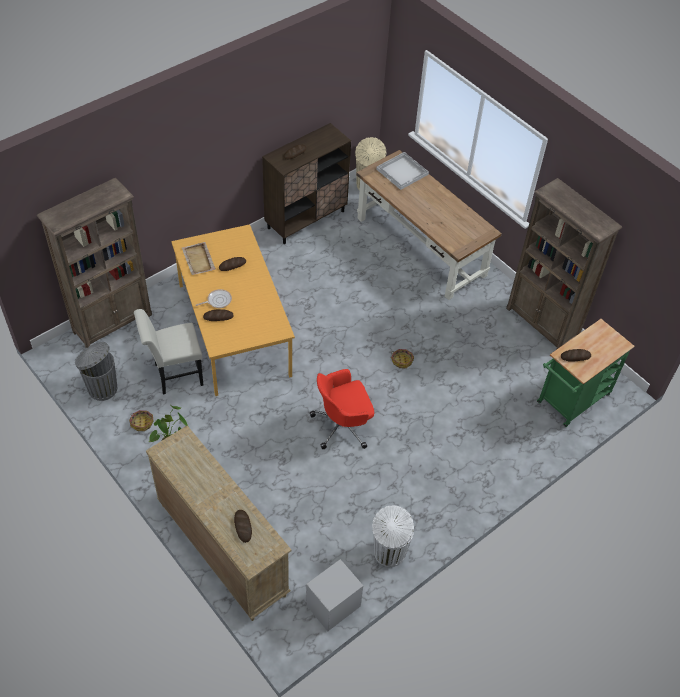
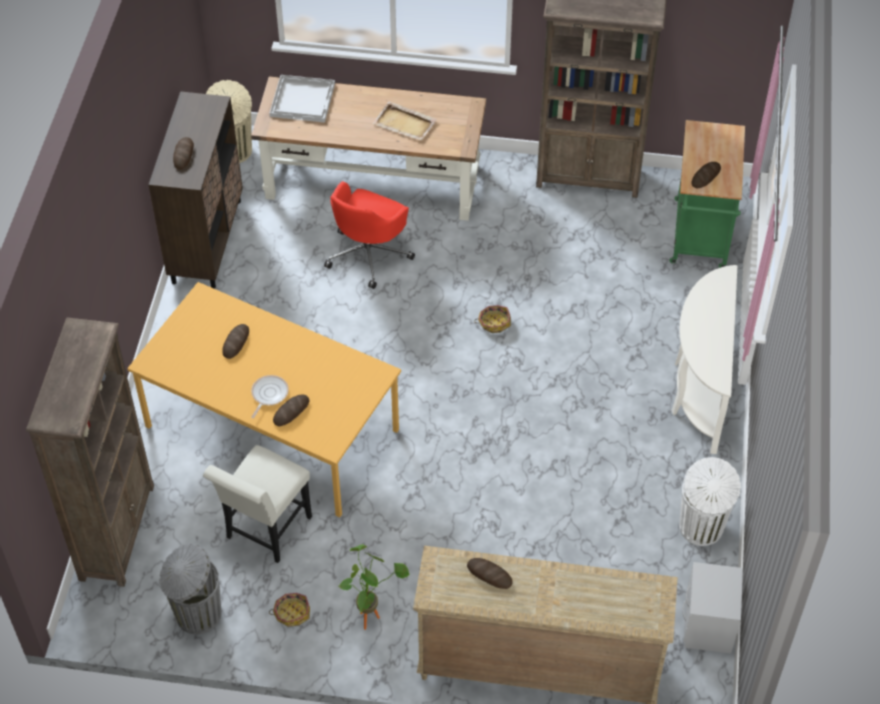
camera: 40 degrees left, 0 degrees up
(198, 260) = (188, 366): beige tray -> beige tray (405, 123)
(243, 526) = (606, 596): bread -> bread (489, 575)
(343, 425) = (512, 438): red office chair -> red office chair (369, 254)
(474, 480) = (698, 389): none -> white console table

